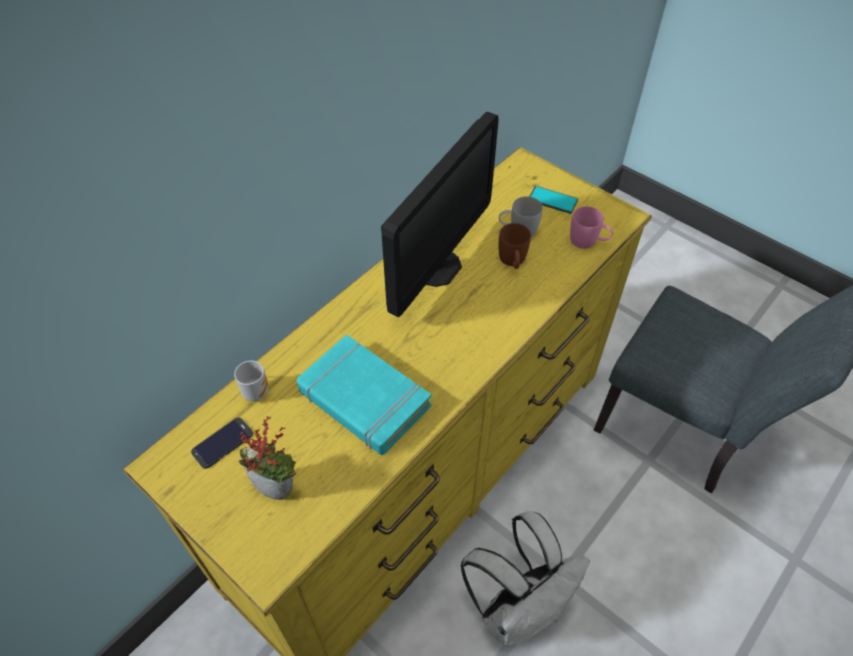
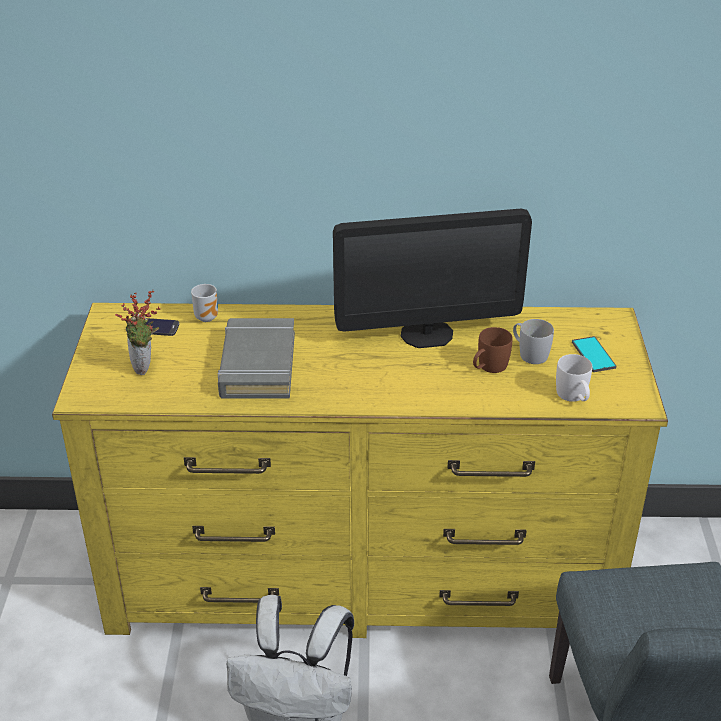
camera: 50 degrees right, 15 degrees down
(363, 399) = (257, 365): turquoise book -> grey book
(588, 241) = (574, 397): pink mug -> white mug

